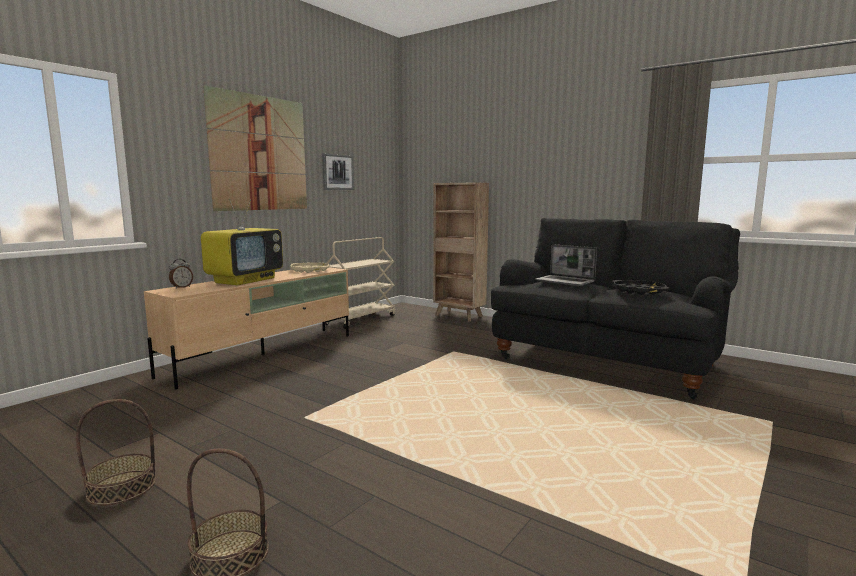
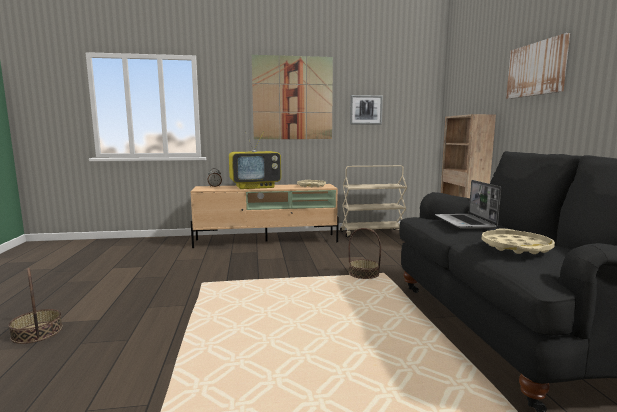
camera: 45 degrees right, 0 degrees up
(121, 487) = (82, 285): basket -> basket (364, 273)
(532, 145) = (536, 69): none -> picture
(639, 291) = (516, 247): black tray -> beige tray

